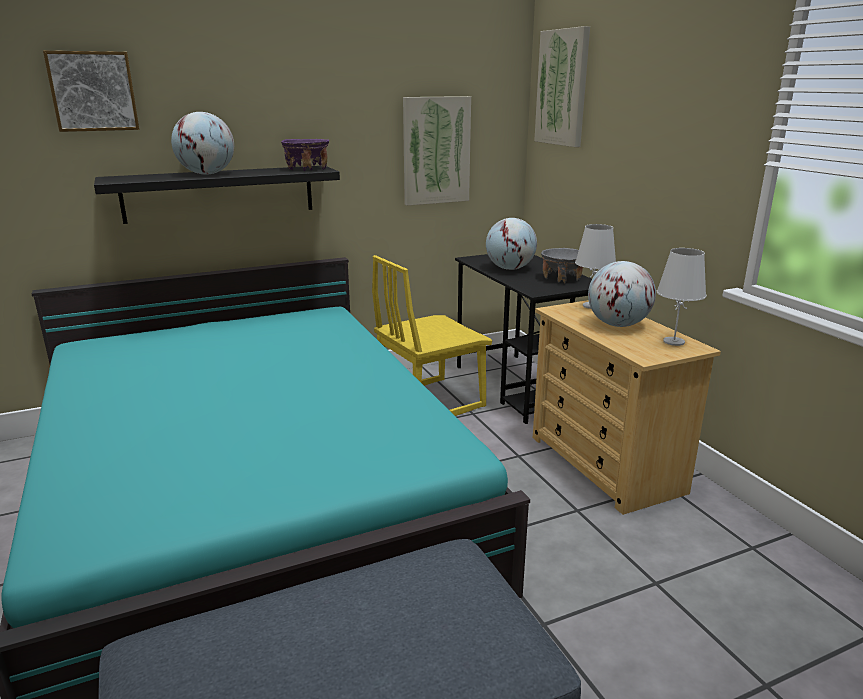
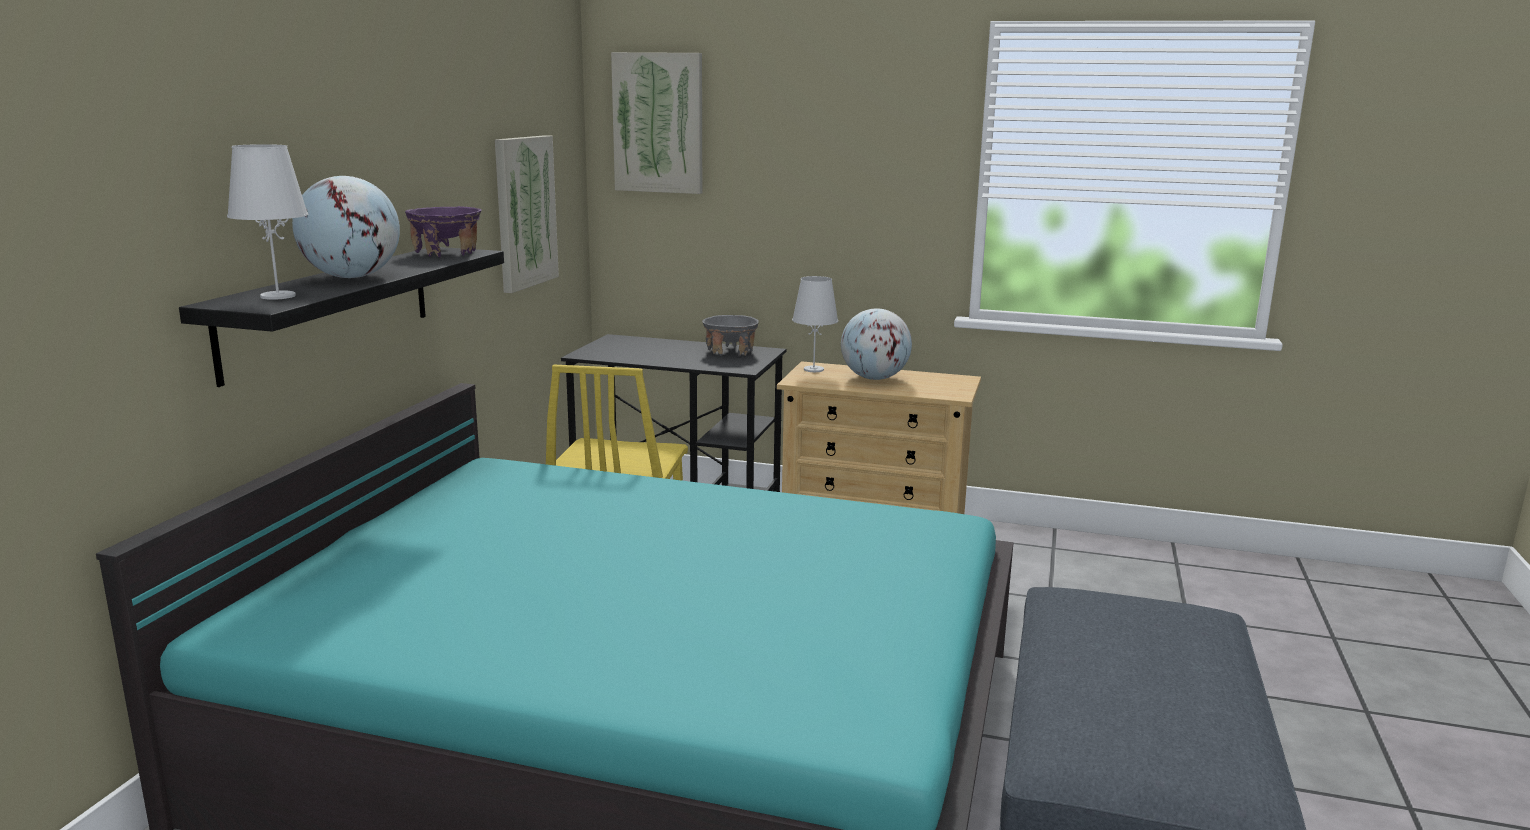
camera: 50 degrees left, 5 degrees down
(93, 91) = (173, 149): picture -> none
(510, 268) = (655, 354): globe -> none
(674, 341) = (941, 379): white table lamp -> white table lamp (278, 296)

